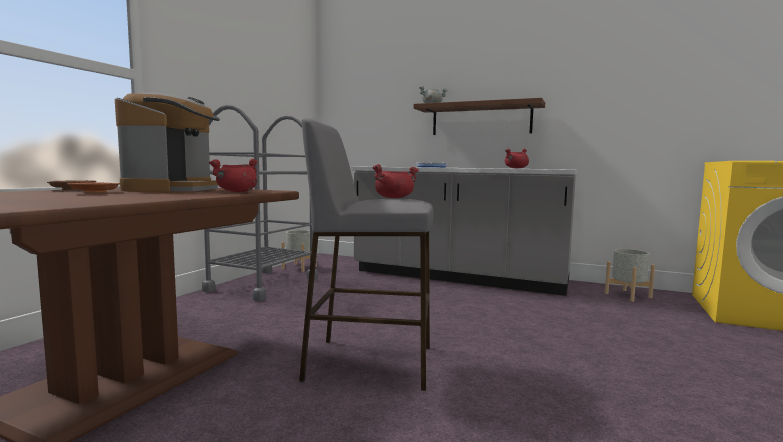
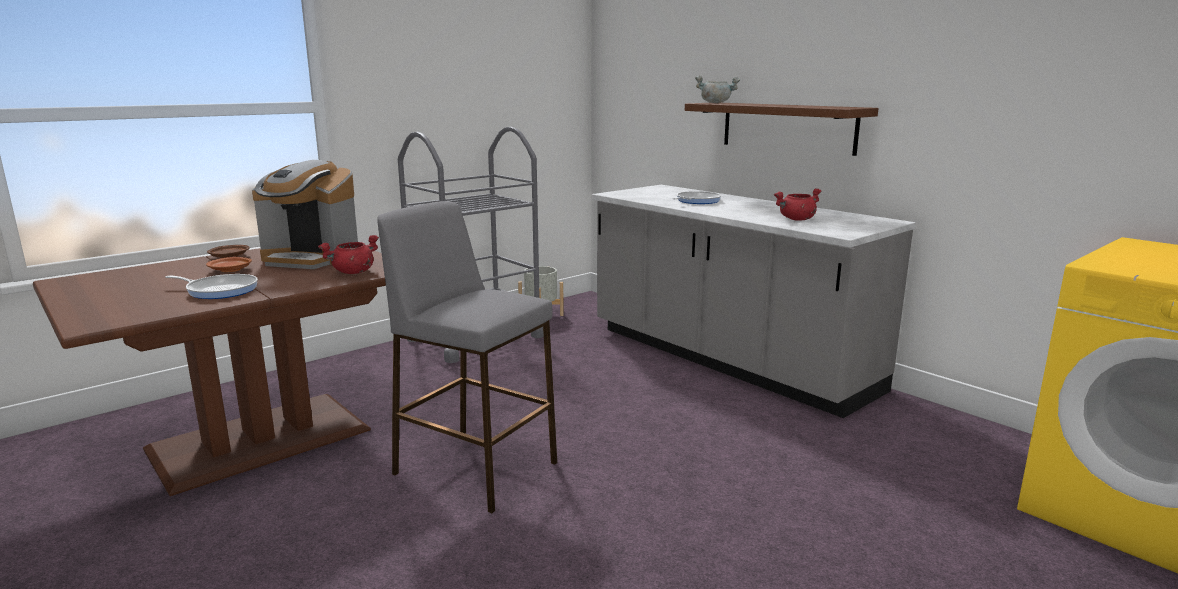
camera: 25 degrees right, 10 degrees up
(114, 197) = (220, 290): none -> frying pan
(173, 189) = (311, 259): coffee machine -> coffee machine turned 75 degrees clockwise
(394, 198) = (496, 295): red cooking pot -> none
(627, 295) = (947, 434): grey planter -> none

